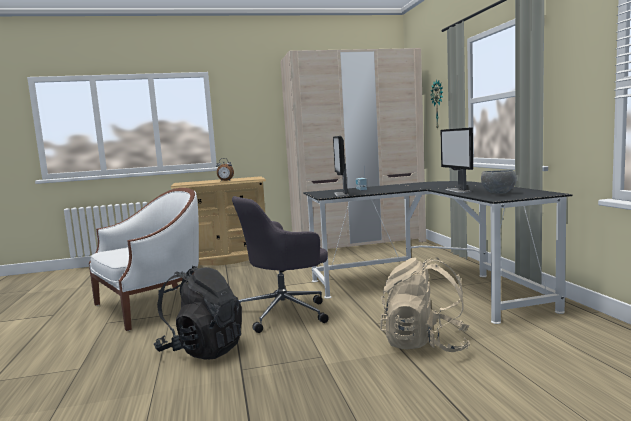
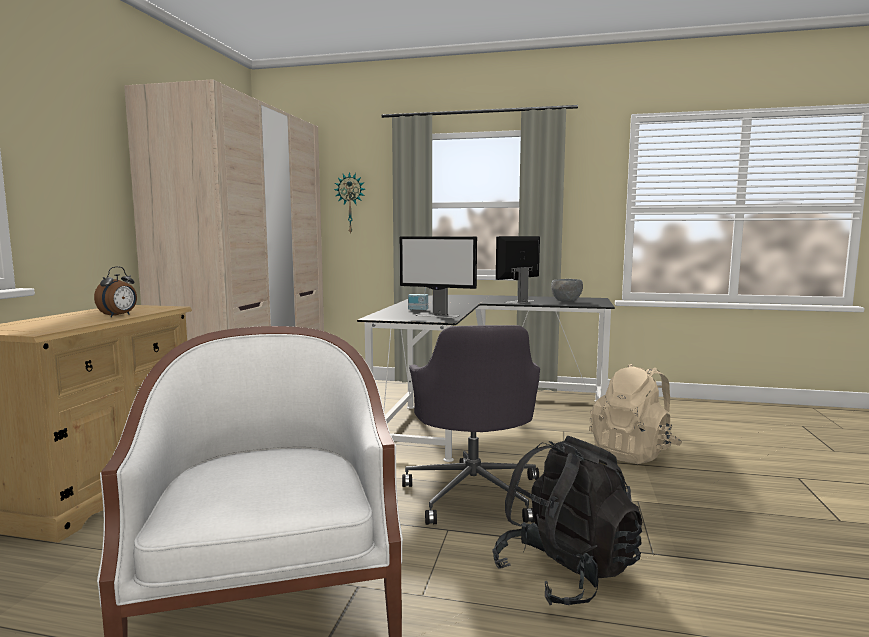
camera: 65 degrees left, 0 degrees up
(458, 190) = (519, 302): monitor -> monitor turned 120 degrees clockwise

